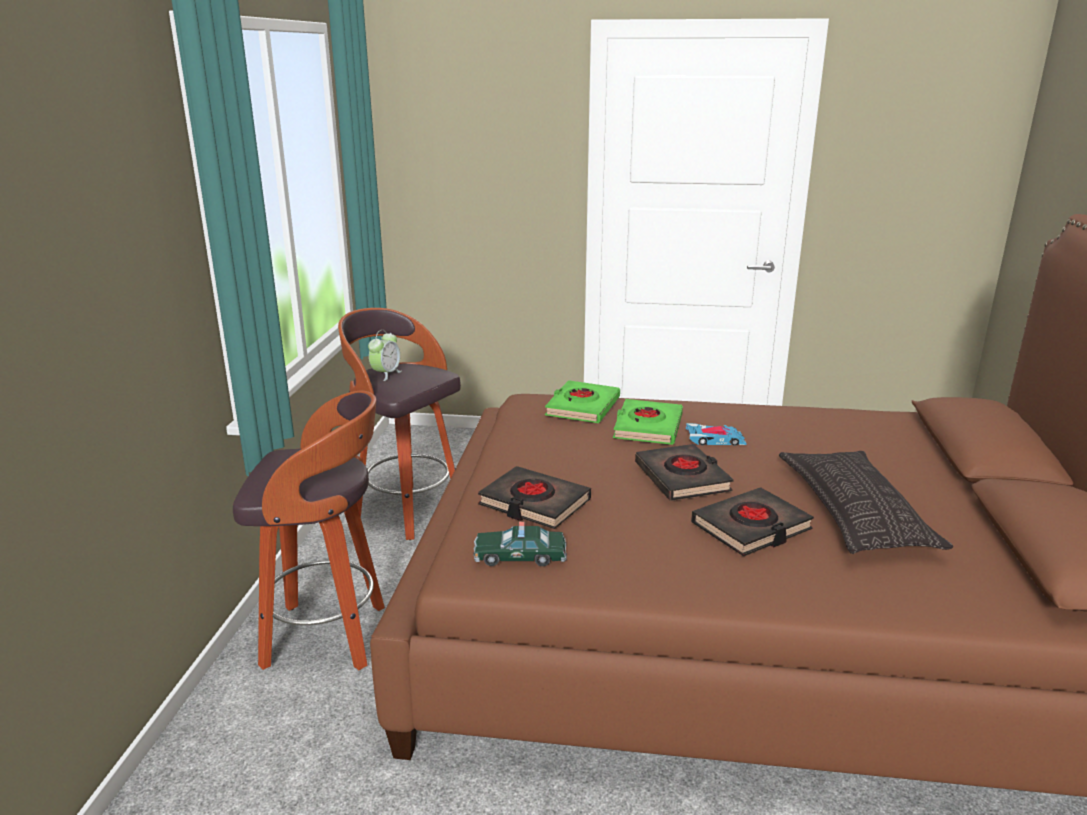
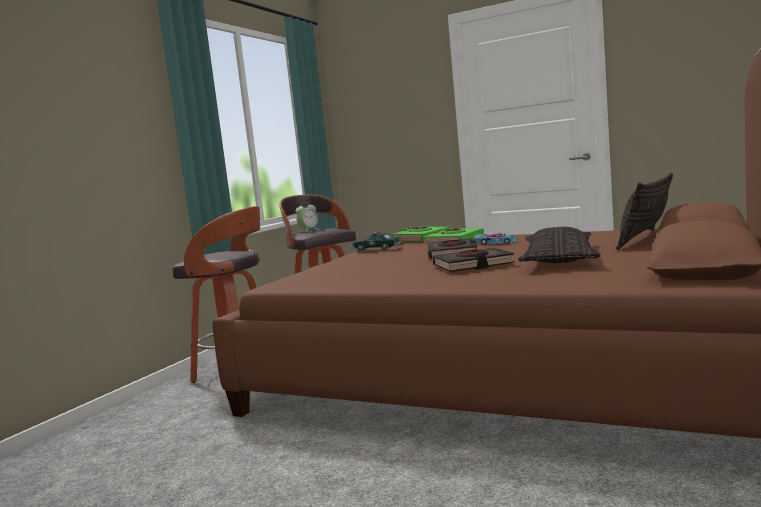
camera: 20 degrees right, 15 degrees down
(520, 556) = (310, 279): toy car -> toy car (376, 249)
(534, 503) = (344, 265): black book -> none
(918, 453) = (646, 239): none -> pillow

